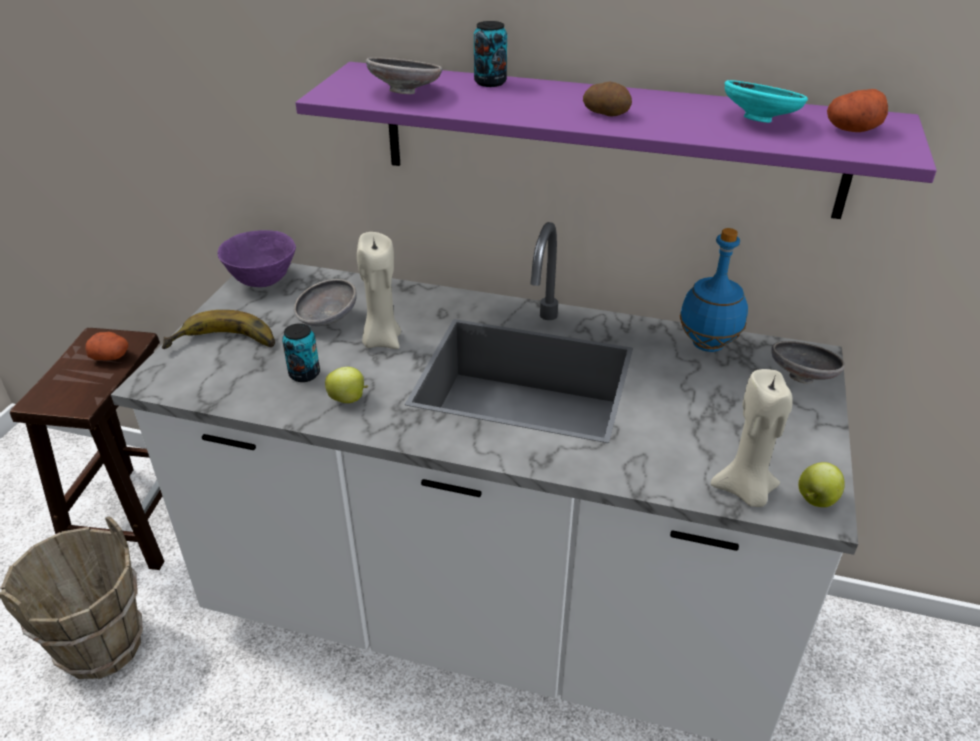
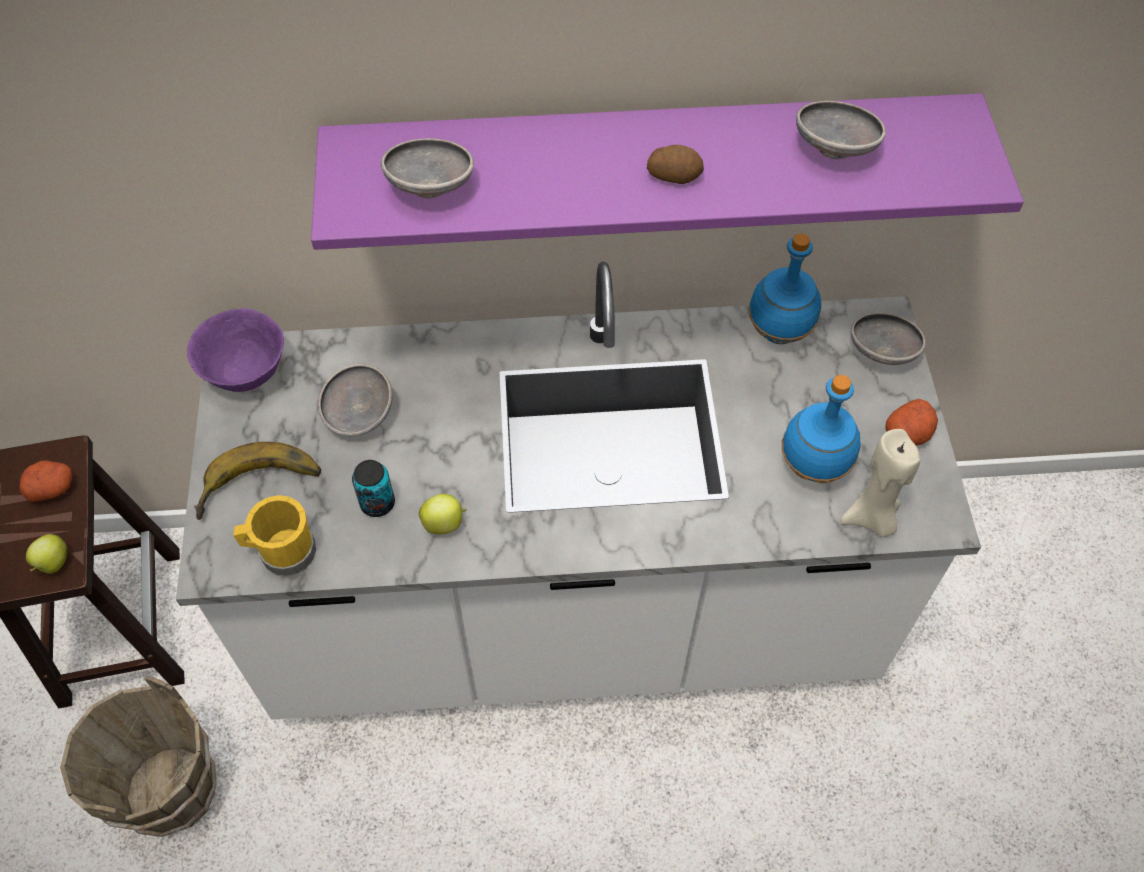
camera: 20 degrees left, 20 degrees up
(210, 385) = (281, 552): none -> yellow mug
(381, 340) = (436, 428): beige candle -> none
(490, 82) = (515, 137): can -> none
(700, 440) = (812, 468): none -> blue bottle
(760, 120) = (835, 148): turquoise bowl -> grey bowl
(816, 500) = (934, 508): apple -> apple (53, 563)
(852, 130) = (929, 145): potato -> potato (907, 434)

